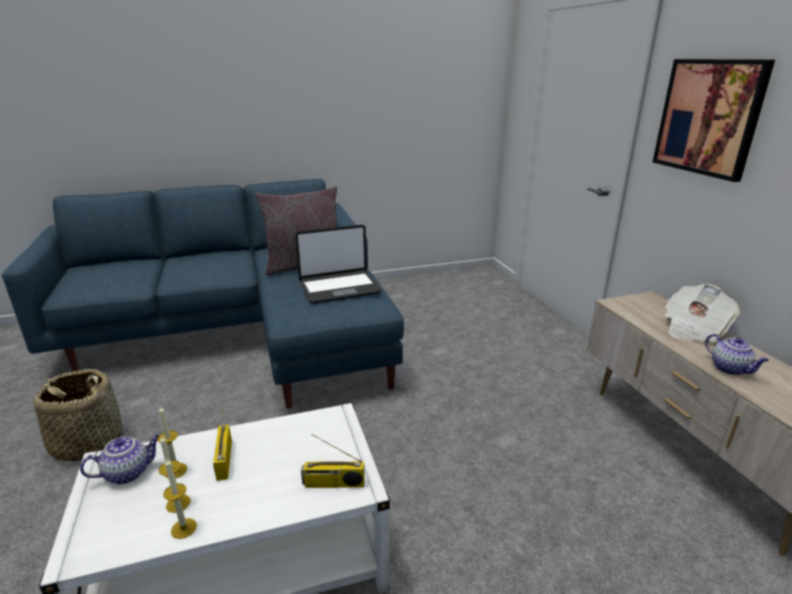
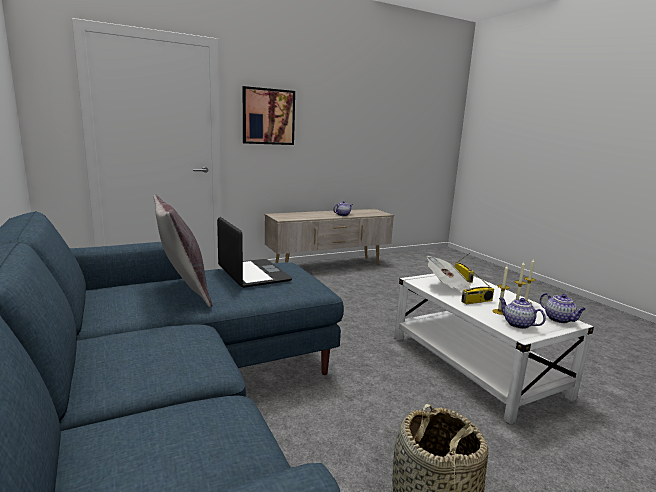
camera: 100 degrees left, 10 degrees down
(96, 540) = (559, 319): none -> teapot
(693, 329) = (308, 214): newspaper -> newspaper (448, 288)

